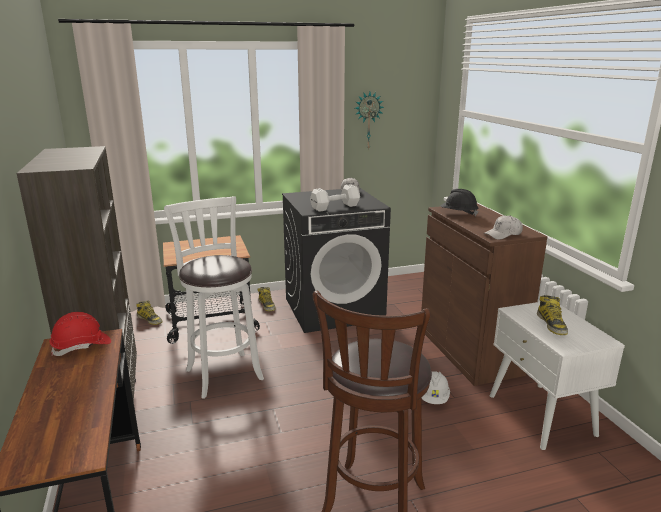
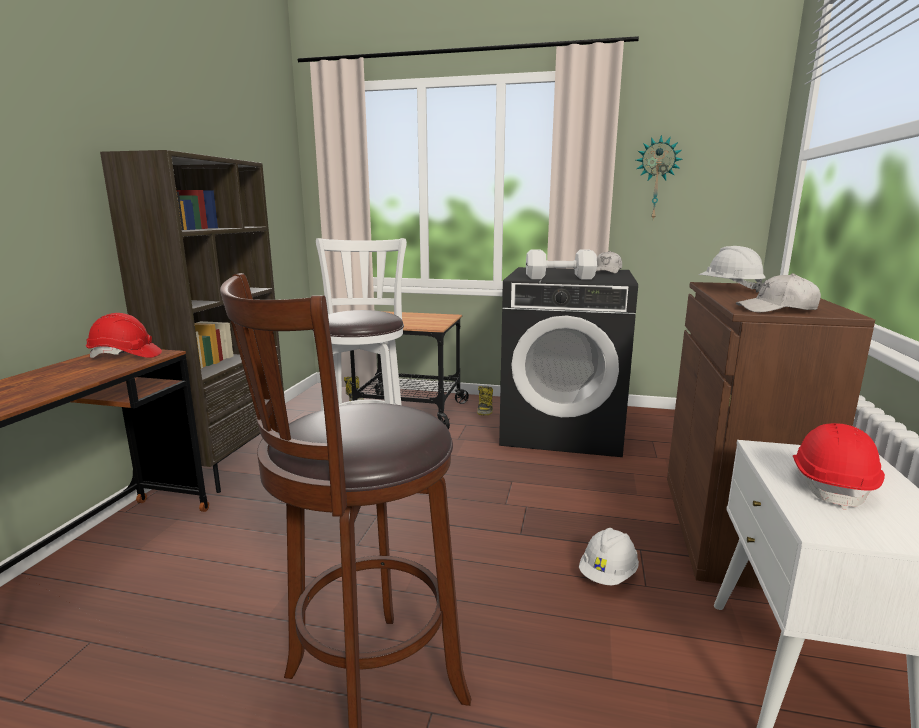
camera: 30 degrees right, 5 degrees down
(458, 214) = (729, 289): black hard hat -> white hard hat
(552, 324) = (831, 485): boot -> red hard hat

